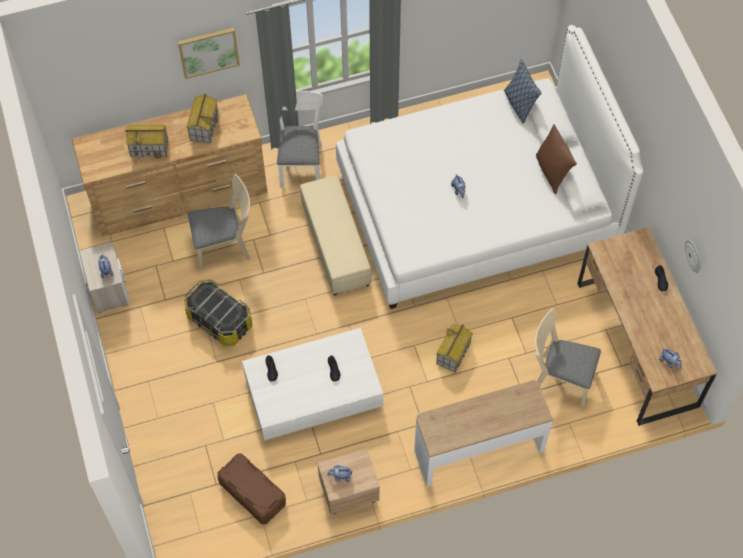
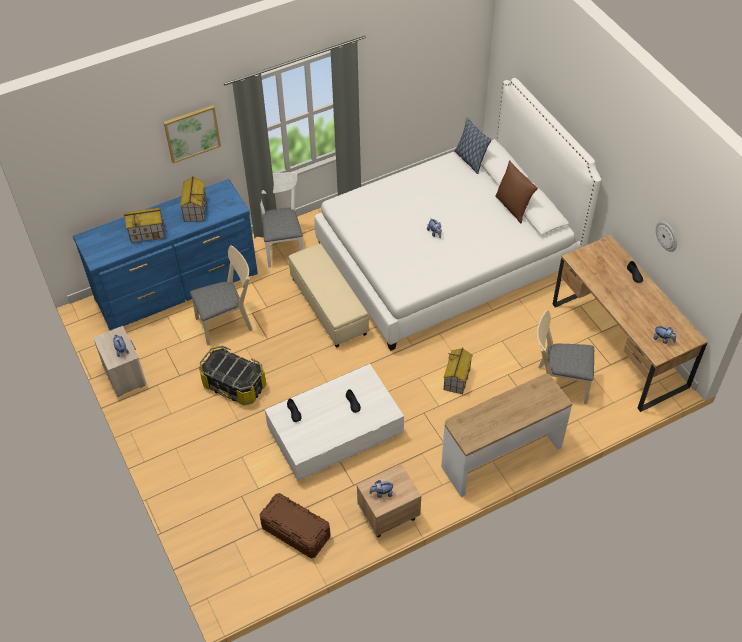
camera: 10 degrees left, 10 degrees down
(179, 194) = (177, 286): brown dresser -> blue dresser

